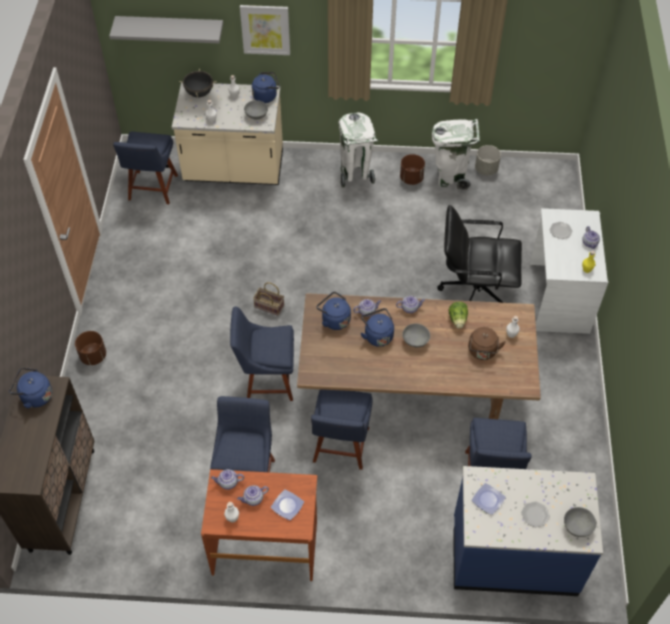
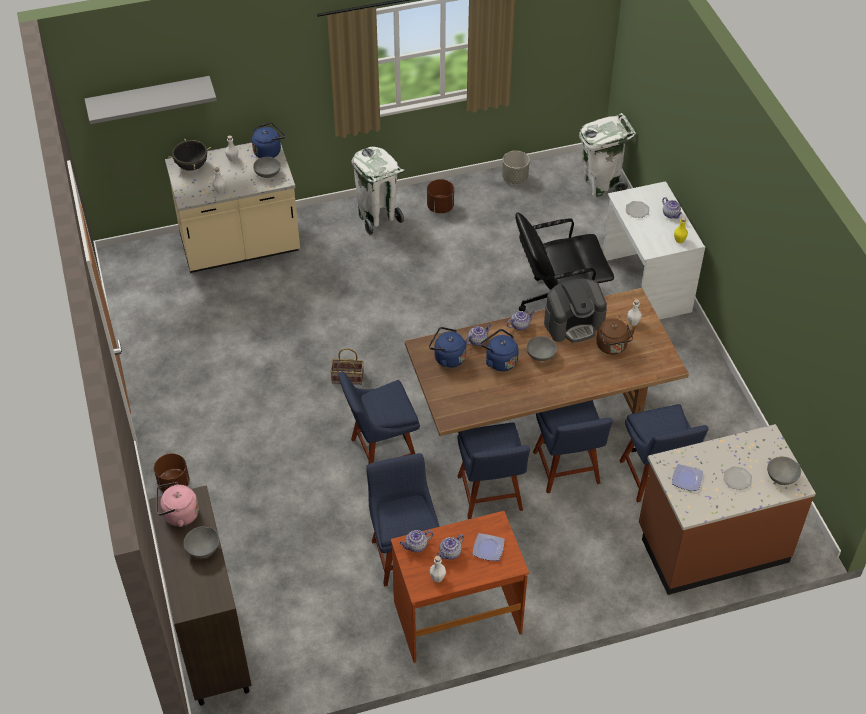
camera: 20 degrees left, 5 degrees down
(35, 396) = (178, 515): blue kettle -> pink kettle
(39, 432) = (203, 549): none -> grey bowl
(152, 189) = (156, 292): blue chair -> blue chair (567, 470)
(265, 29) = (258, 76): picture -> none
(450, 177) = (481, 195): white trash can -> white trash can (601, 184)
(458, 320) = (574, 323): lettuce -> coffee machine
(514, 555) = (712, 544): blue counter -> brown counter

